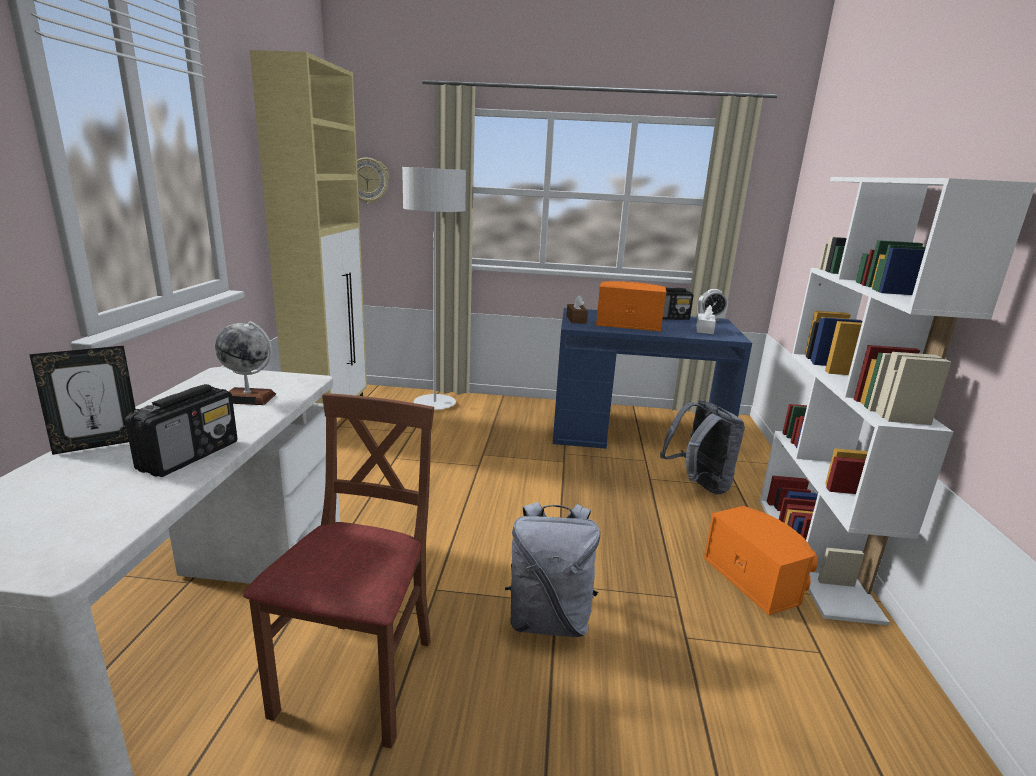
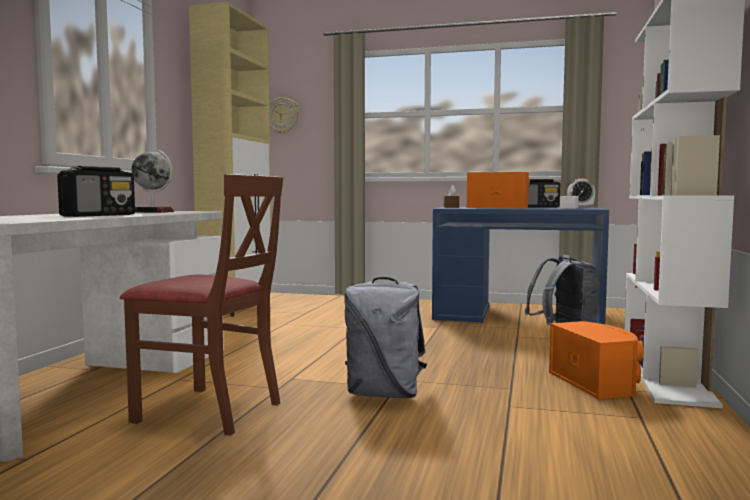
camera: 10 degrees right, 15 degrees down
(98, 444) = (39, 214): picture frame -> none
(359, 678) = (209, 411): brown chair -> brown chair turned 90 degrees clockwise
(434, 404) = (332, 301): grey floor lamp -> none

